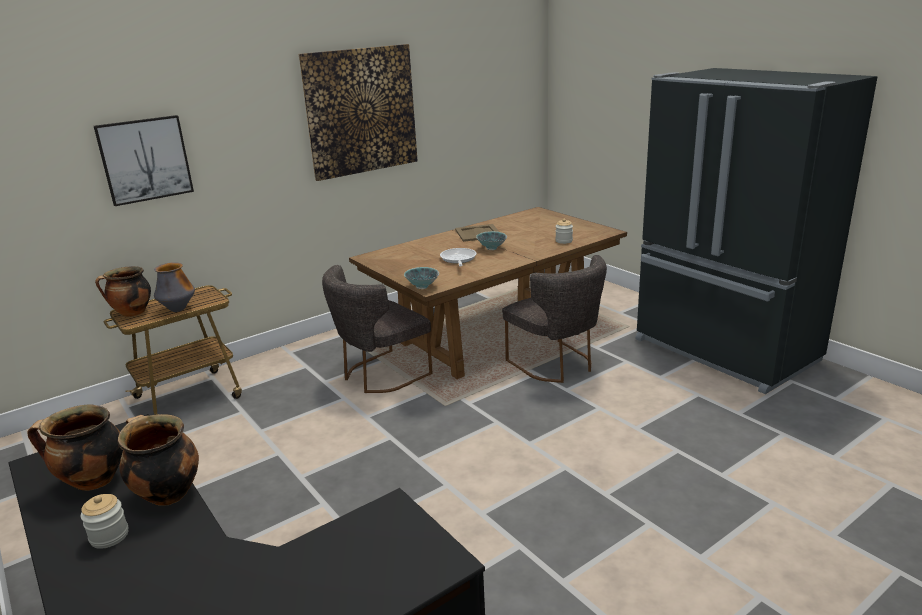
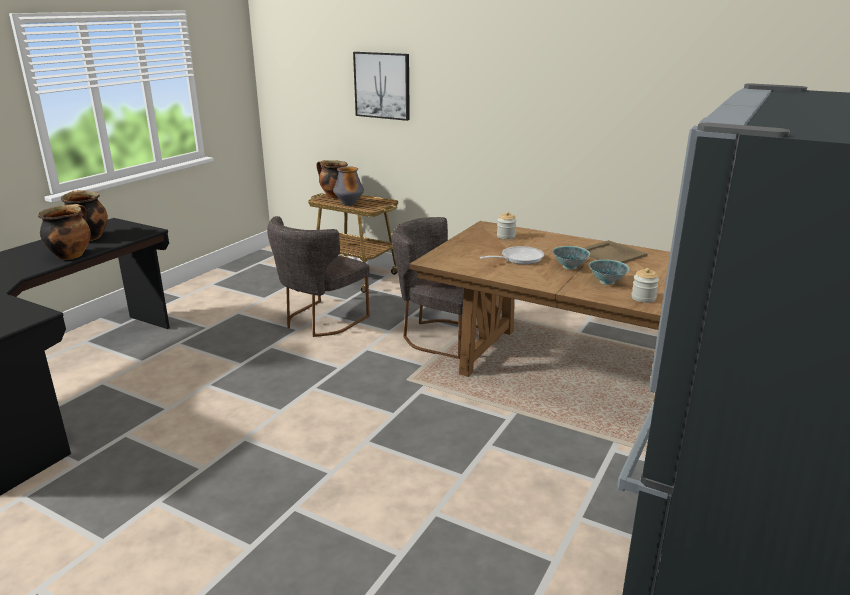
camera: 65 degrees right, 0 degrees up
(109, 536) = (32, 254): jar -> jar (506, 236)
(361, 111) = (577, 83): picture -> none
(422, 287) = (431, 258): bowl -> bowl (606, 282)
(556, 365) = (539, 428): grey chair -> grey chair (320, 321)

